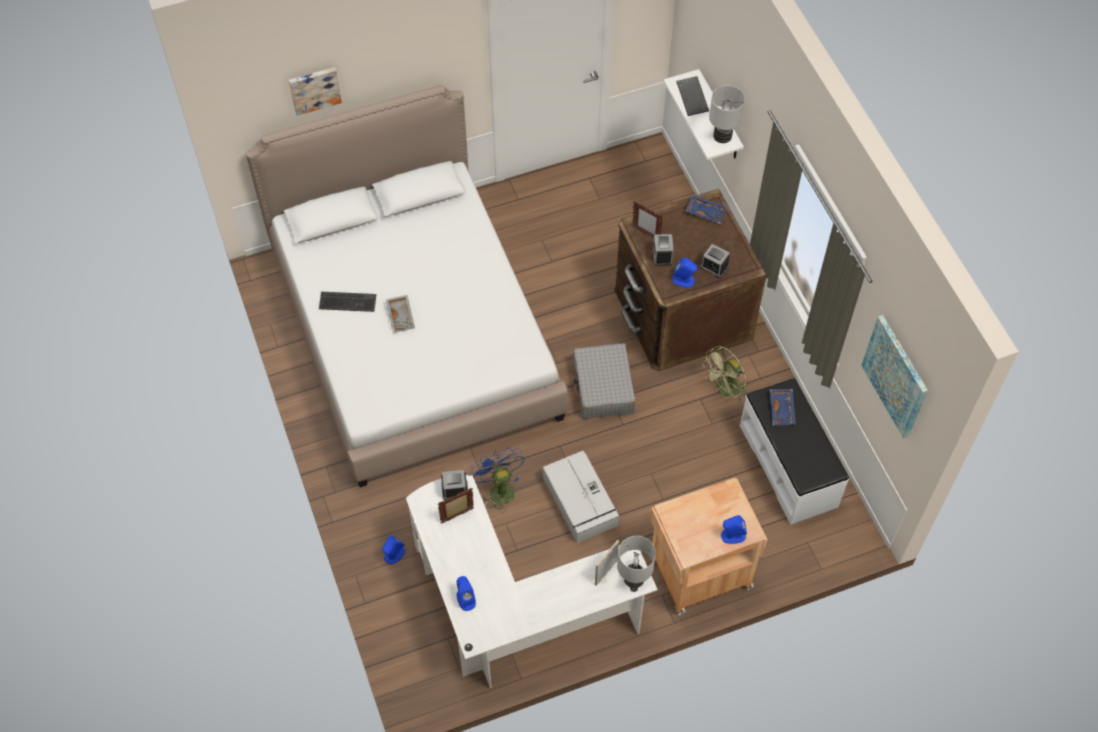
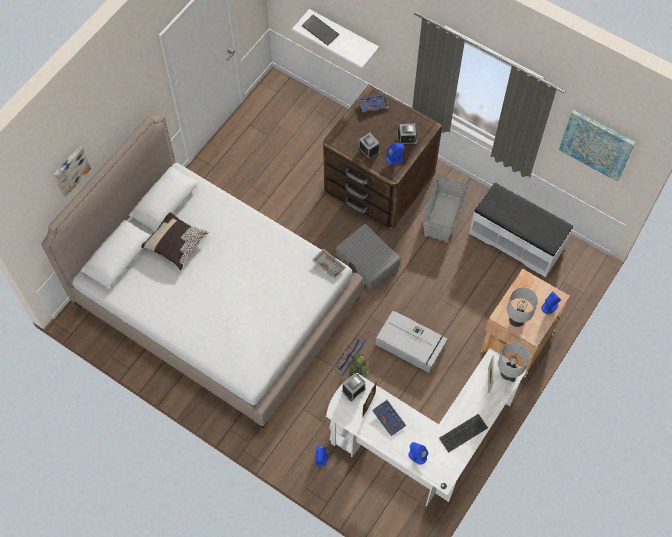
camera: 35 degrees left, 5 degrees up
(347, 302) = (176, 308): keyboard -> keyboard (463, 433)
(397, 240) = (176, 244): none -> pillow
(401, 316) = (222, 295): grey tray -> grey tray (329, 265)
(646, 233) = (347, 141): picture frame -> none
(722, 136) = (360, 47): grey table lamp -> grey table lamp (516, 319)
(725, 390) = (443, 216): green fan -> grey storage box
(782, 410) = (504, 207): blue tray -> blue tray (389, 419)

